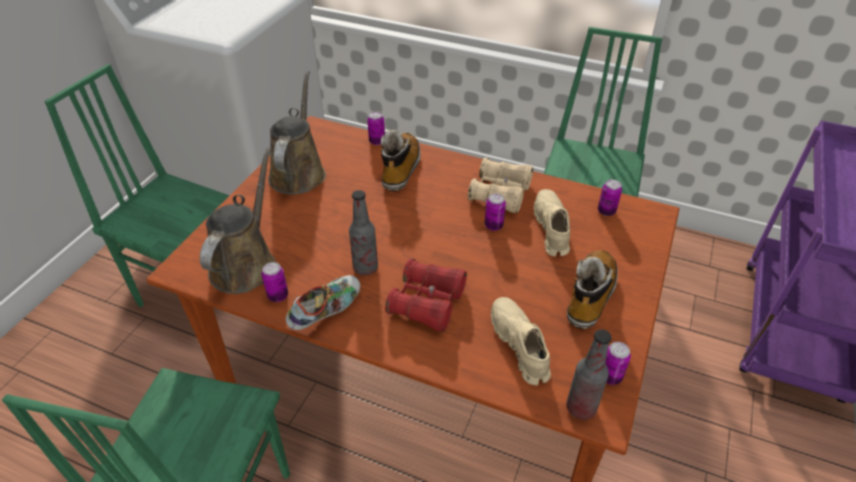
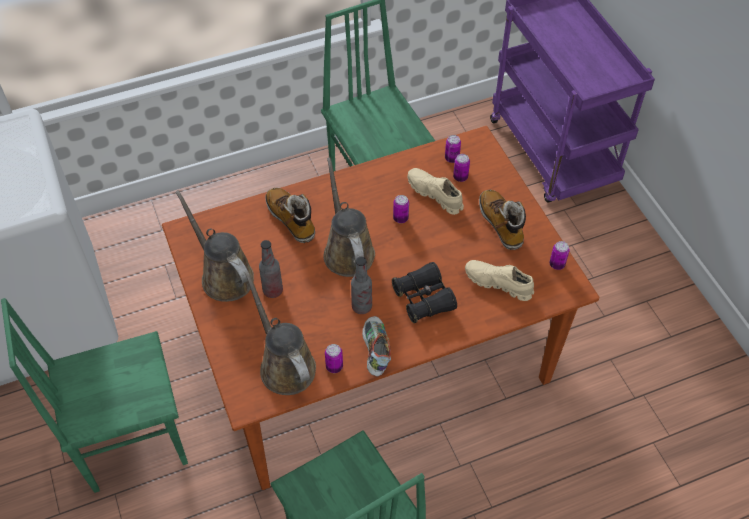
camera: 45 degrees left, 10 degrees up
(377, 141) = (245, 209): can -> can (460, 177)
(413, 218) = (347, 250): none -> brown watering can
(427, 302) = (423, 299): red binoculars -> black binoculars
(500, 193) = (377, 191): beige binoculars -> none
(581, 408) = (561, 292): bottle -> bottle (273, 290)

